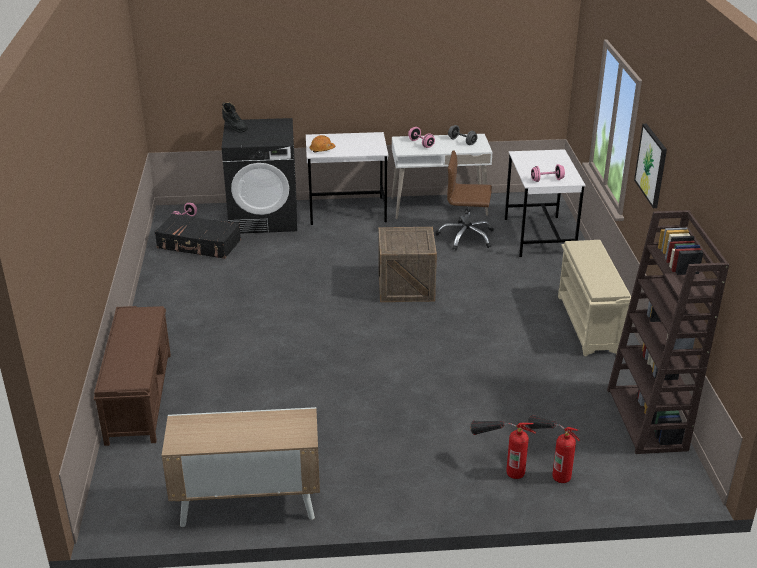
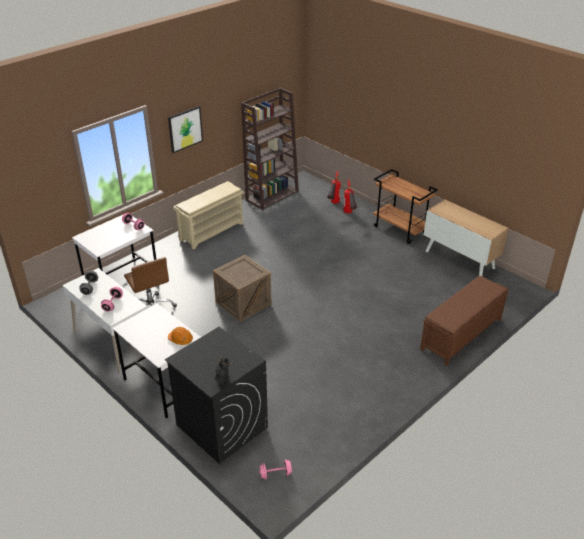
camera: 130 degrees left, 5 degrees up
(199, 244) = (301, 432): black suitcase -> none
(395, 496) = (400, 230): none -> brown cart

